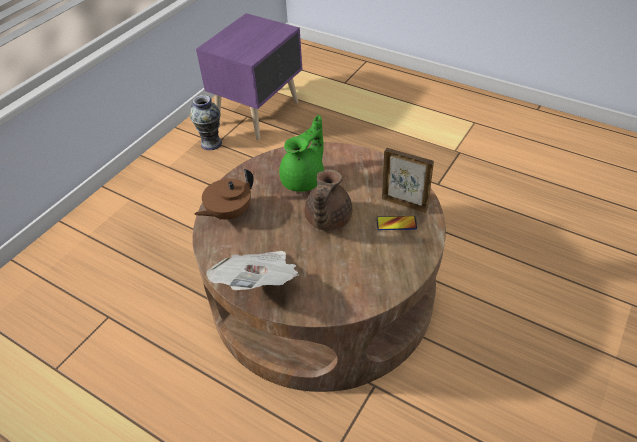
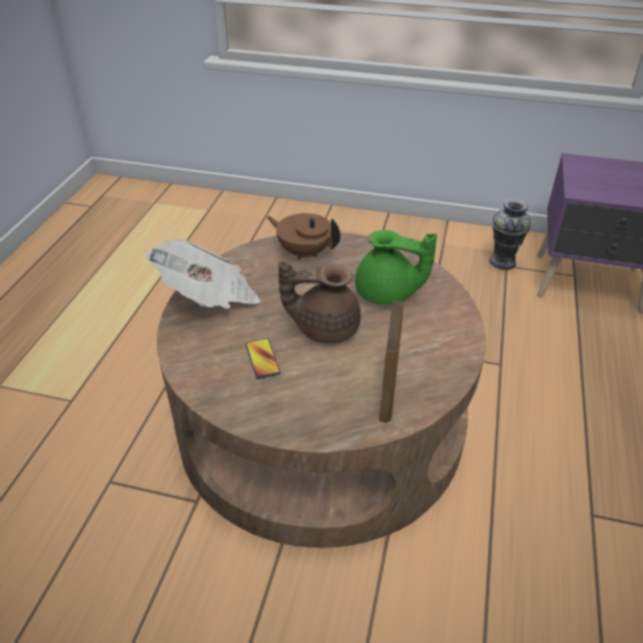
camera: 70 degrees right, 5 degrees down
(396, 223) = (344, 393): phone -> phone (262, 359)

